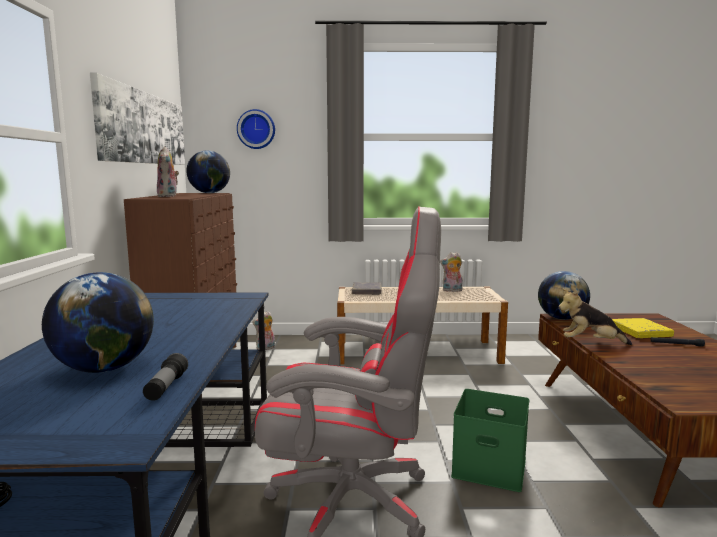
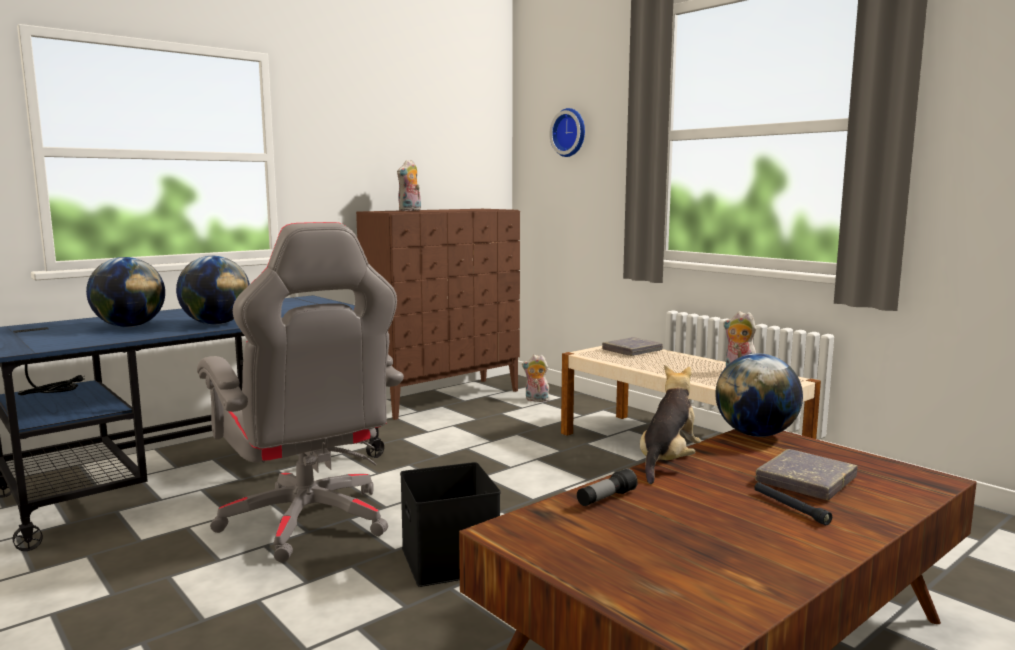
camera: 50 degrees right, 0 degrees up
(144, 128) = (417, 141): picture -> none
(166, 387) = (107, 339): flashlight -> flashlight (606, 498)
(209, 193) = (490, 209): globe -> globe (216, 324)
(491, 466) = (452, 560): green storage box -> black storage box
(590, 343) = (667, 462): plush toy -> plush toy turned 60 degrees clockwise
(640, 332) = (805, 480): yellow book -> grey book

